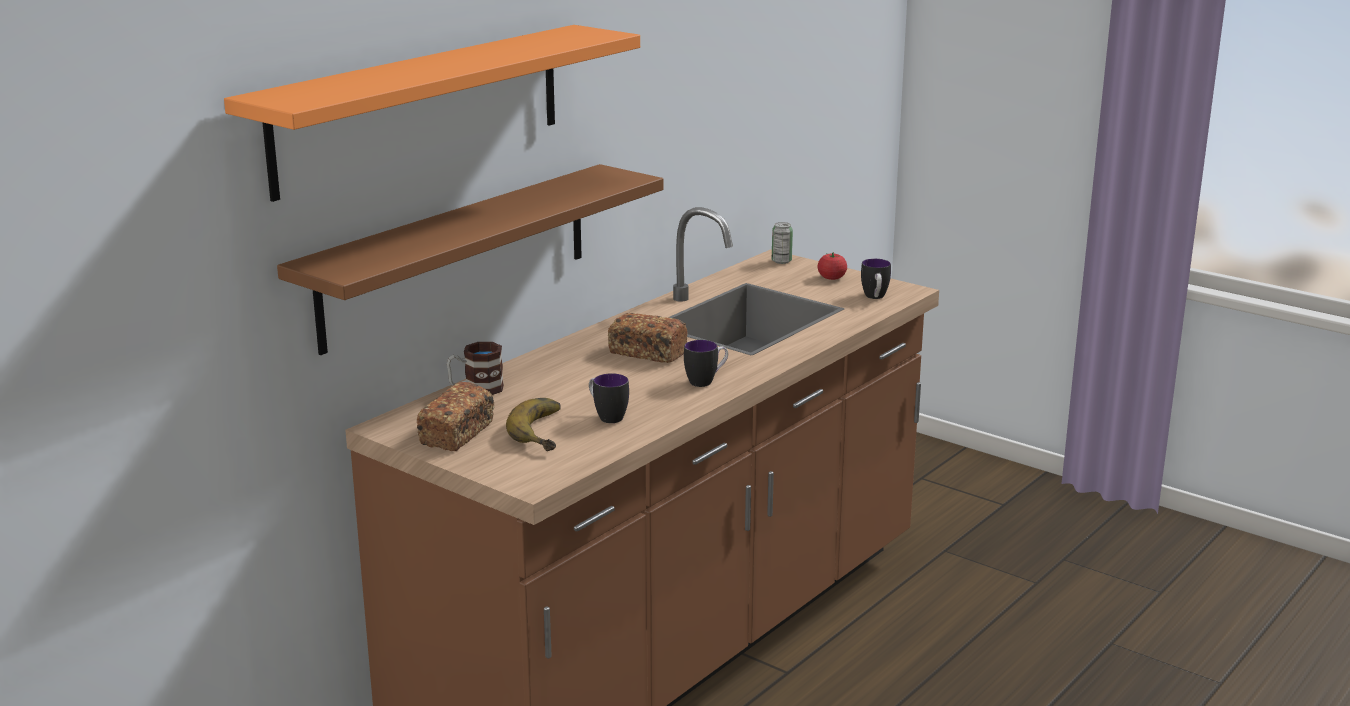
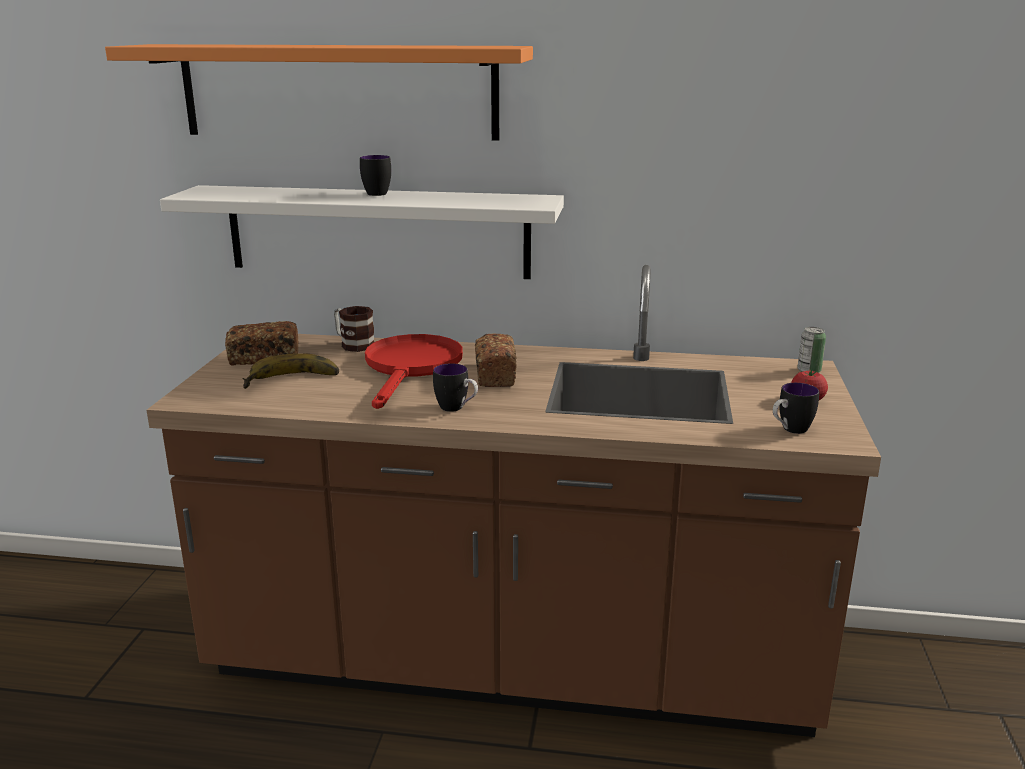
camera: 60 degrees right, 0 degrees up
(457, 255) = (377, 231): brown shelf -> white shelf
(583, 379) = (411, 368): none -> red frying pan
(606, 416) = (339, 392): mug -> mug (379, 193)

